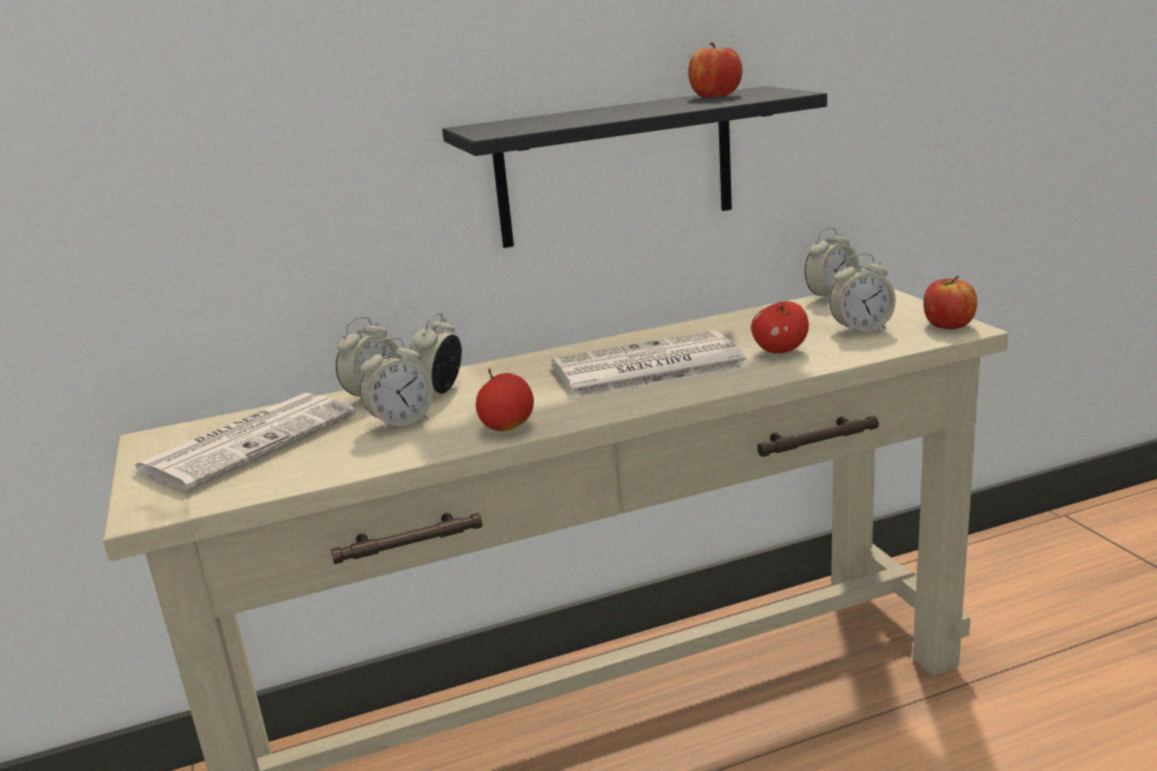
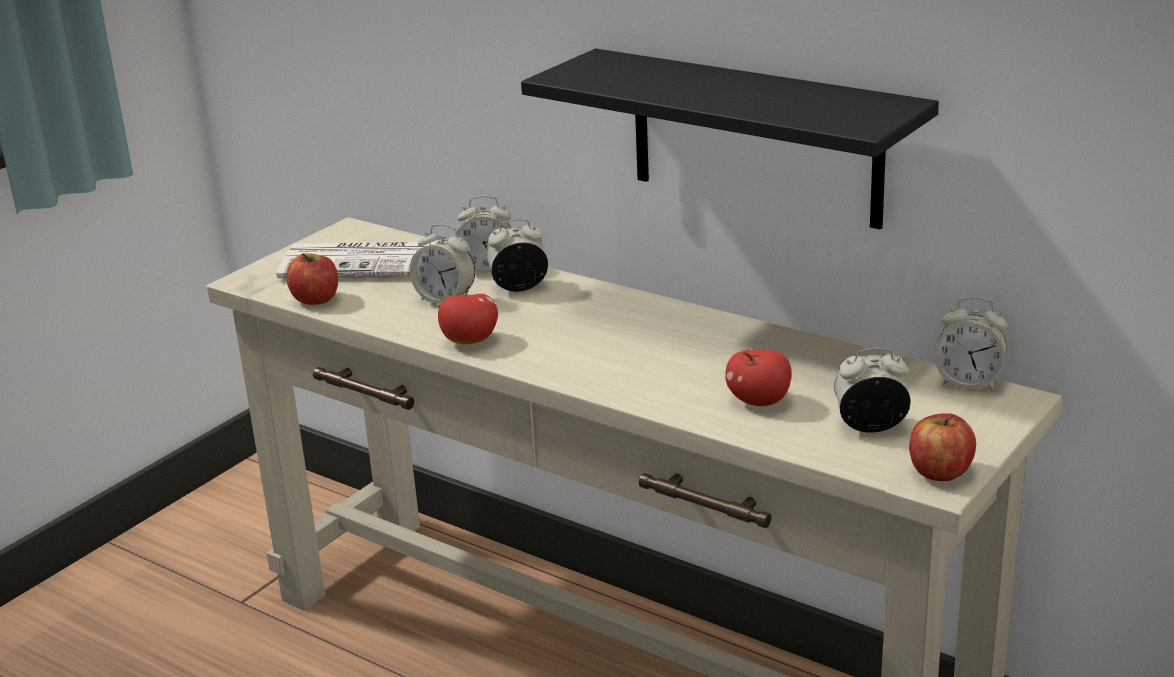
camera: 55 degrees right, 5 degrees up
(646, 368) = (651, 353): newspaper -> none
(715, 96) = (830, 98): apple -> apple (315, 299)
(861, 329) = (870, 426): alarm clock -> alarm clock turned 135 degrees clockwise

